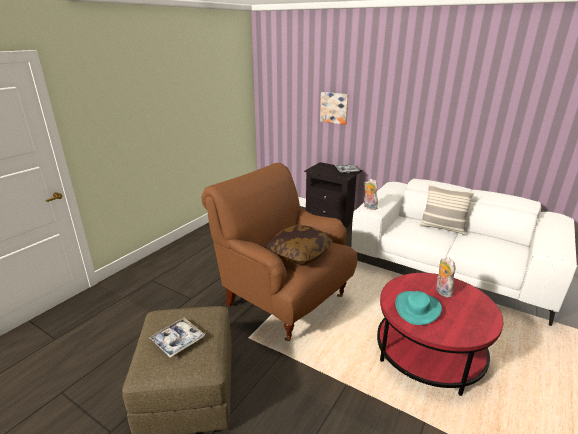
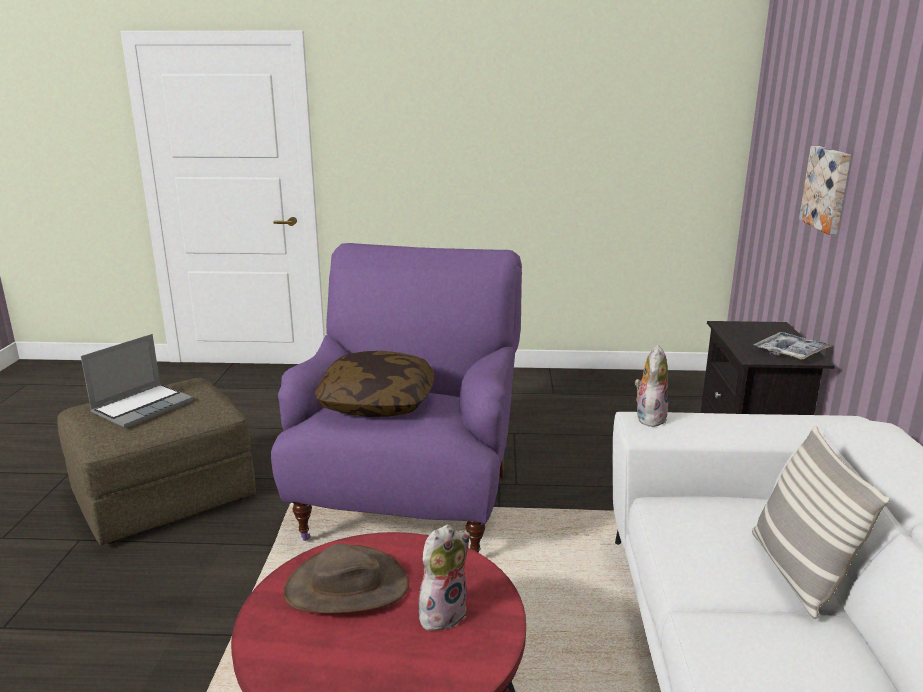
camera: 60 degrees right, 5 degrees down
(178, 341) = (143, 407): tray -> laptop
(284, 300) = (410, 504): brown armchair -> purple armchair
(417, 308) = (346, 587): turquoise hat -> brown hat

